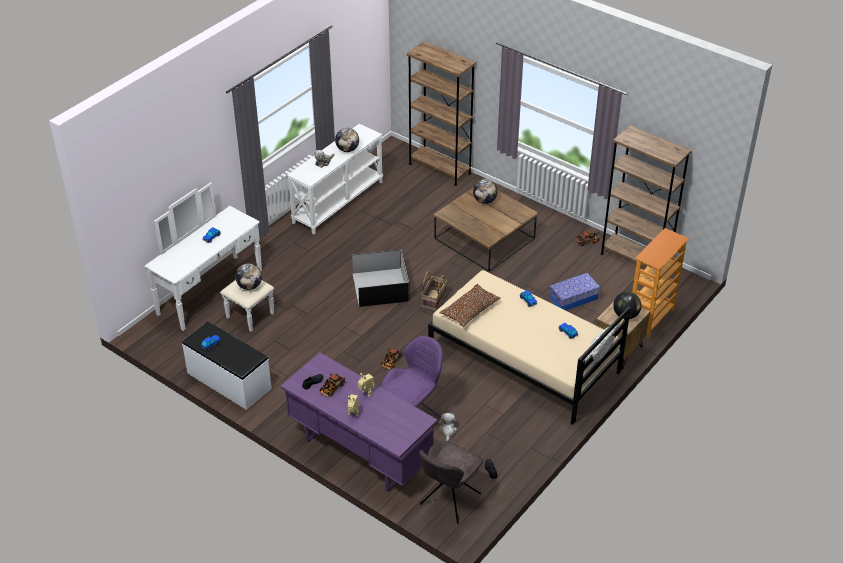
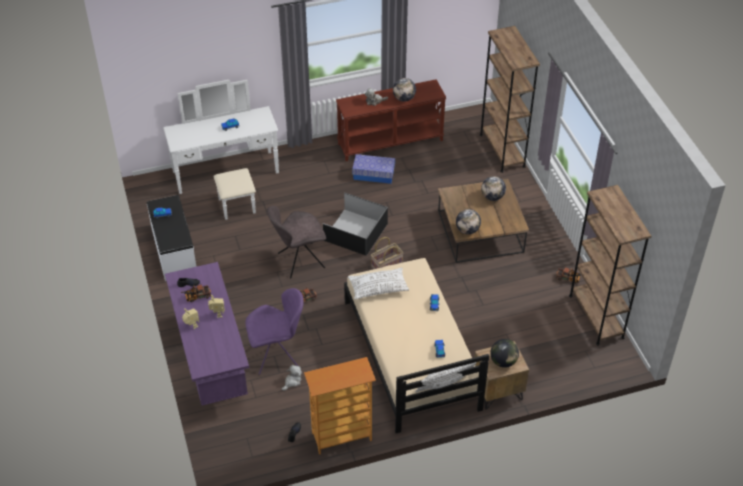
camera: 35 degrees right, 5 degrees up
(249, 286) = (236, 181): globe -> globe (467, 230)
(337, 202) = (390, 141): white console table -> brown console table
(448, 500) = (239, 439): grey chair -> grey chair (299, 261)
(470, 310) = (378, 288): brown pillow -> white pillow
(573, 298) = (505, 323): storage box -> storage box (373, 174)
(651, 319) = (556, 378): bookcase -> bookcase (341, 437)

